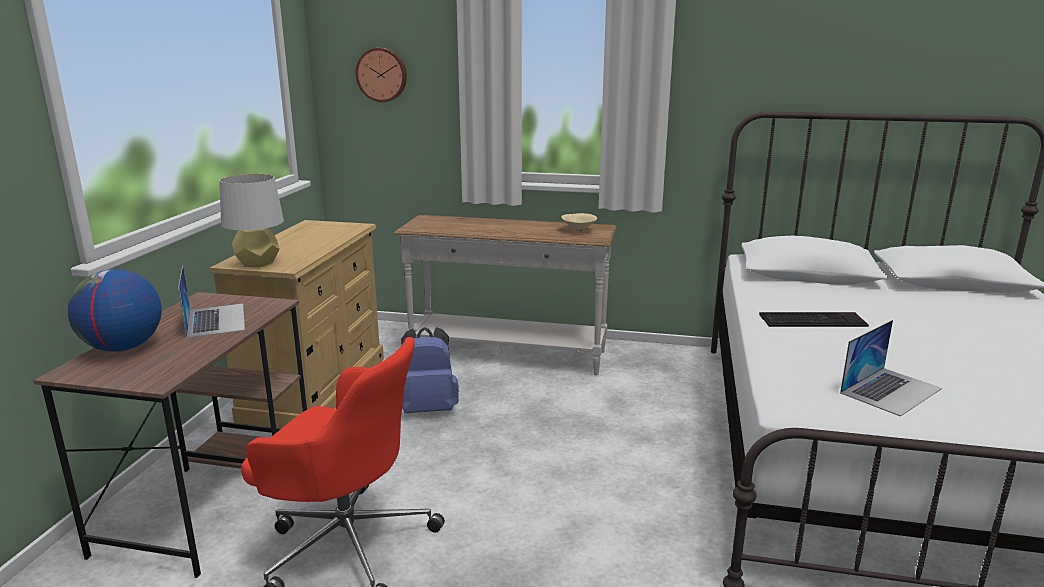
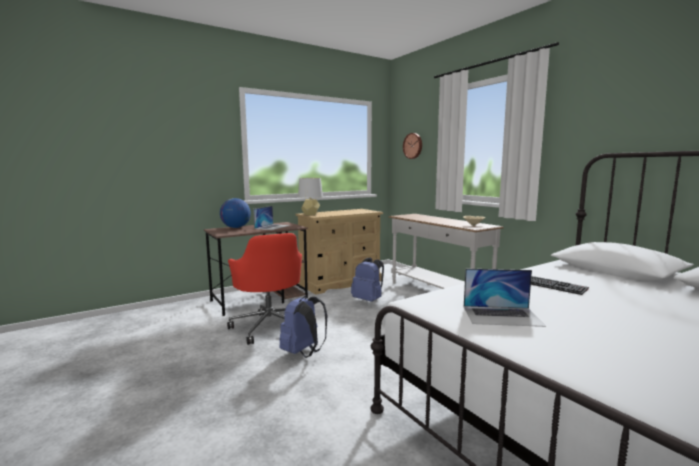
camera: 45 degrees right, 10 degrees down
(500, 561) = (303, 352): none -> blue backpack

